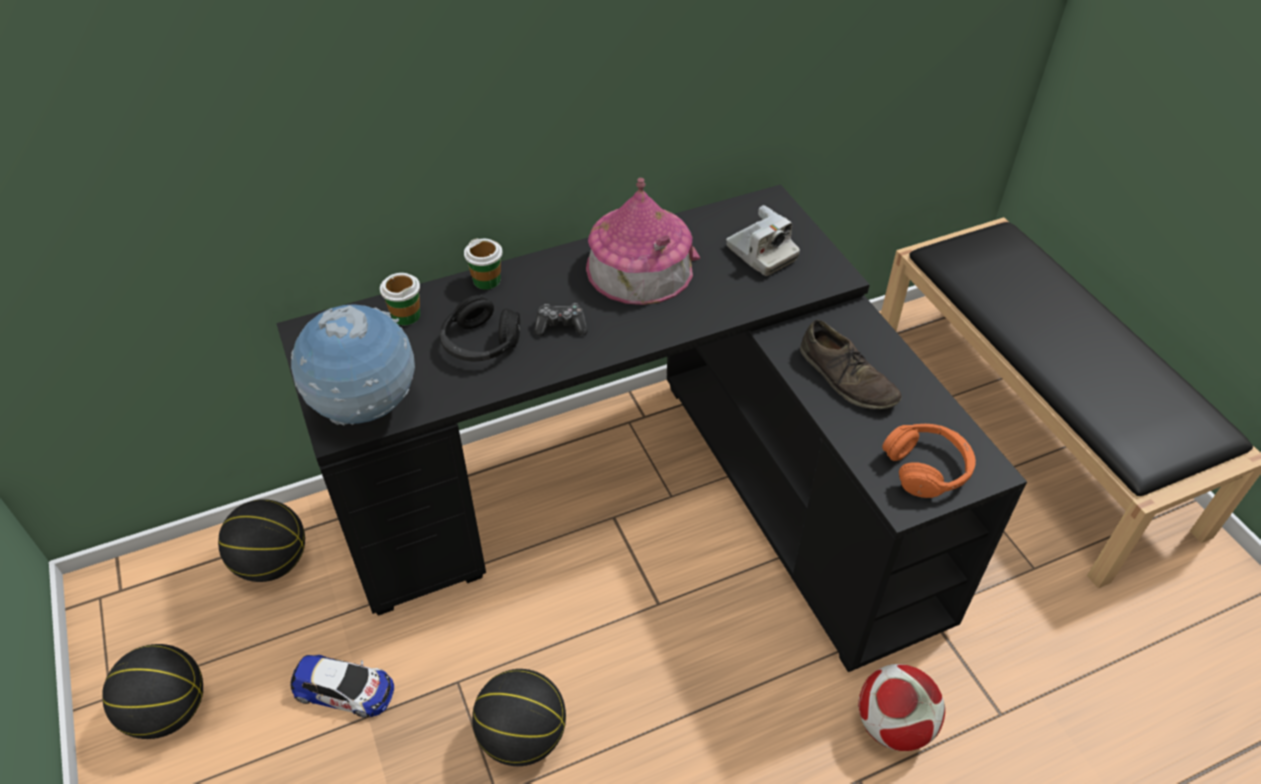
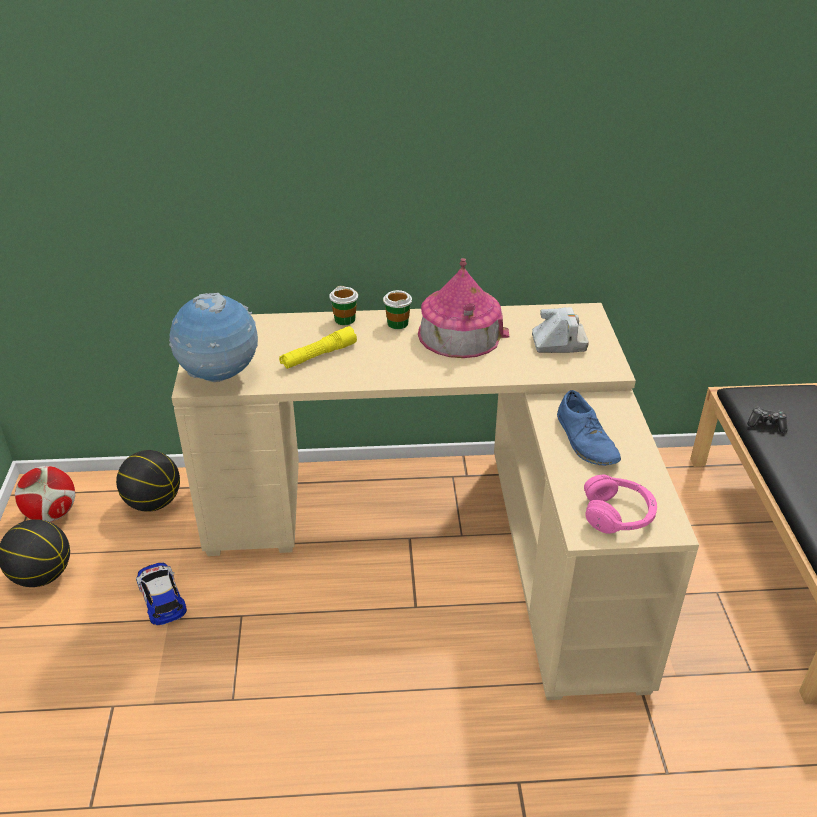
camera: 20 degrees right, 10 degrees down
(344, 689) = (161, 597): toy car -> toy car turned 150 degrees counterclockwise
(406, 315) = (277, 329): cup -> cup (397, 323)
(480, 343) = (318, 356): black headphones -> yellow flashlight
(522, 736) = (270, 665): basketball -> none
(561, 326) = (381, 357): game controller -> game controller (766, 424)
(651, 496) = (446, 531): black desk -> beige desk
(761, 254) = (559, 343): camera -> camera turned 75 degrees counterclockwise
(847, 378) = (586, 440): brown shoe -> blue shoe
(893, 724) = (567, 750): football -> football (52, 514)
(927, 468) = (618, 514): orange headphones -> pink headphones

